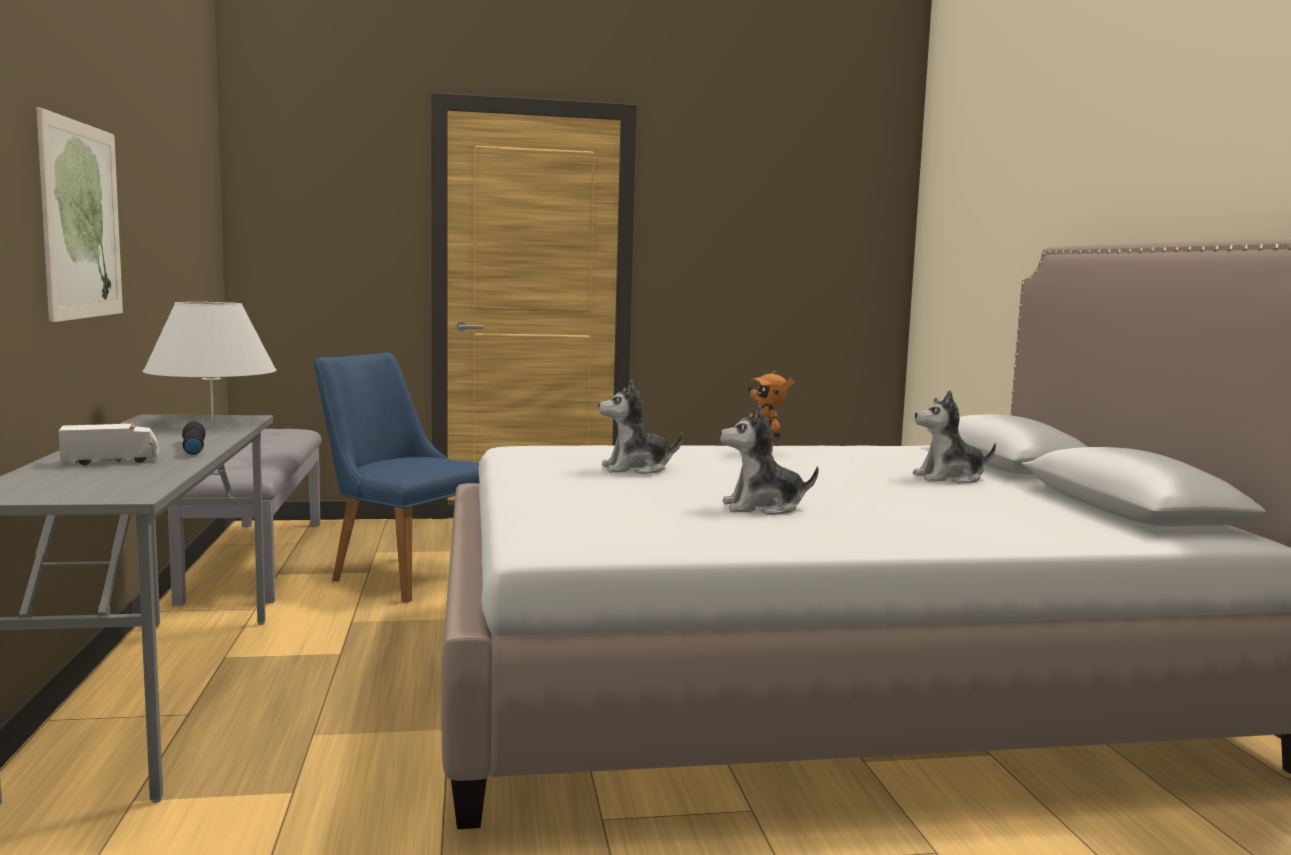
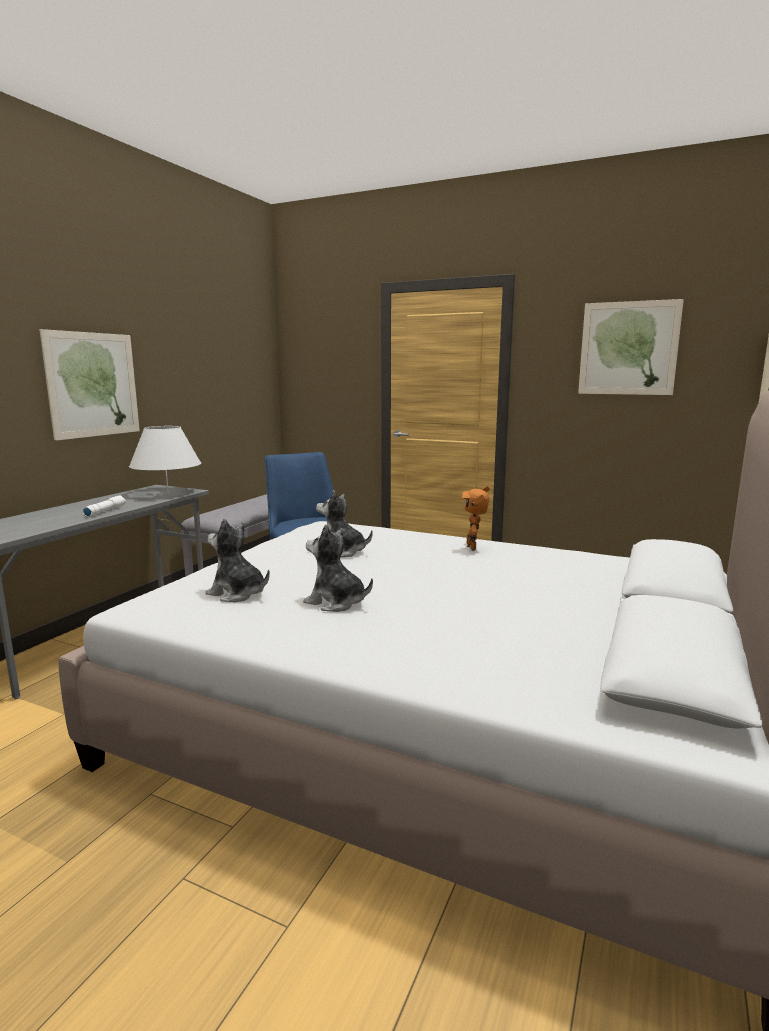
camera: 35 degrees right, 5 degrees up
(111, 461) = (50, 517): toy truck -> none
(192, 448) = (105, 511): black flashlight -> white flashlight
(779, 213) = (628, 348): none -> picture
(950, 478) = (565, 599): plush toy -> plush toy (237, 594)

